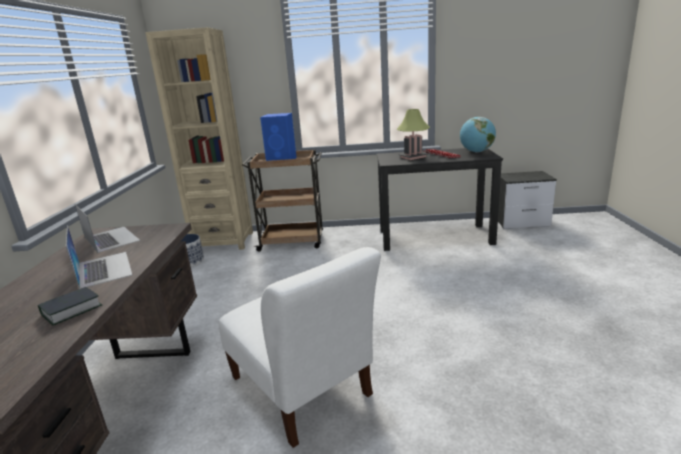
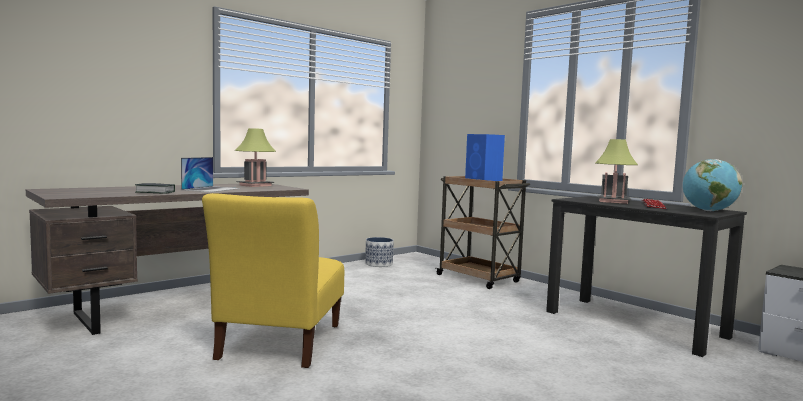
camera: 45 degrees right, 15 degrees down
(111, 239) = (255, 185): laptop -> table lamp
(223, 242) = (427, 262): beige bookcase -> none
(302, 390) = (279, 344): white chair -> yellow chair

